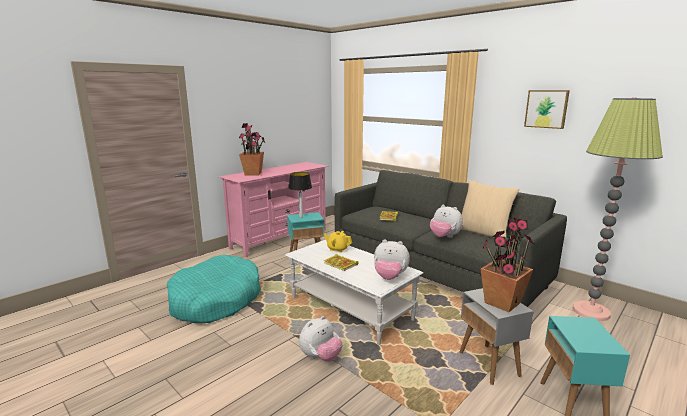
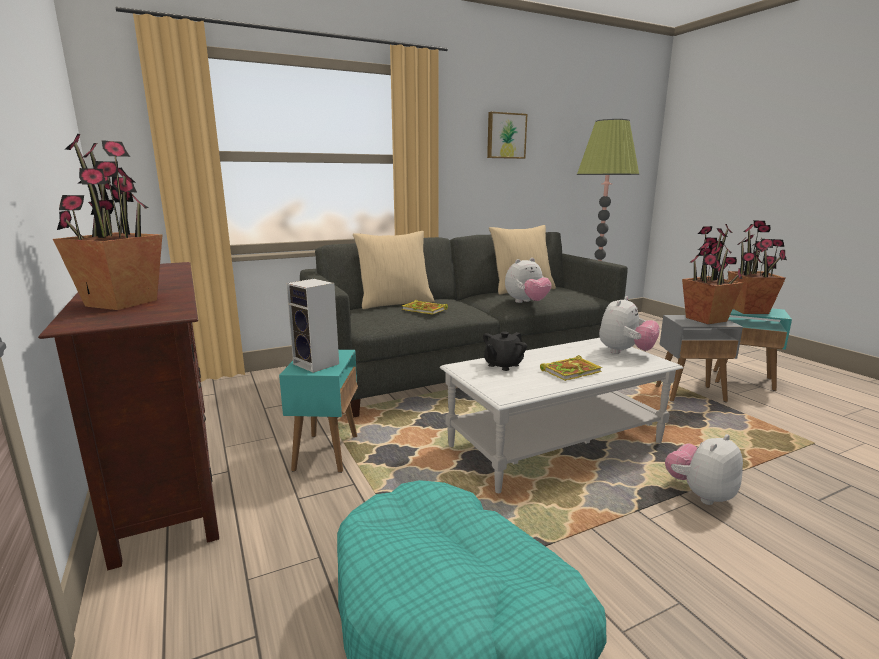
camera: 70 degrees left, 0 degrees up
(280, 238) = (167, 469): pink tv stand -> brown tv stand
(301, 217) = (318, 364): table lamp -> speaker
(320, 357) = (700, 494): plush toy -> plush toy turned 105 degrees counterclockwise
(337, 249) = (503, 365): yellow teapot -> black teapot
(399, 211) = (395, 303): none -> beige pillow
(580, 329) = (749, 311): none -> potted plant

